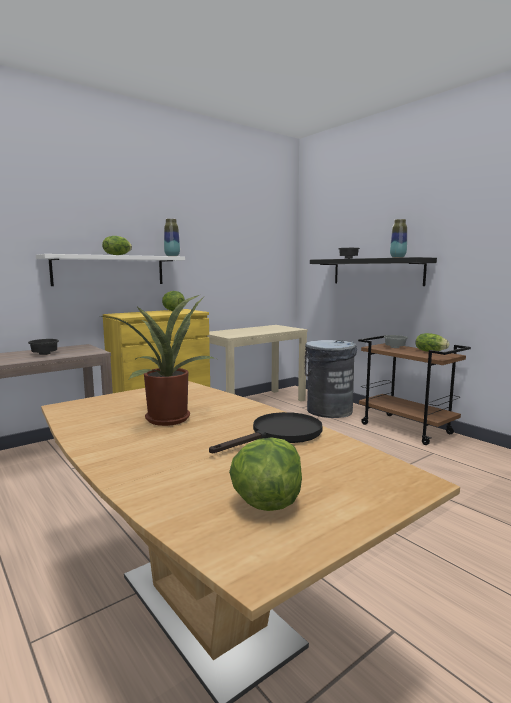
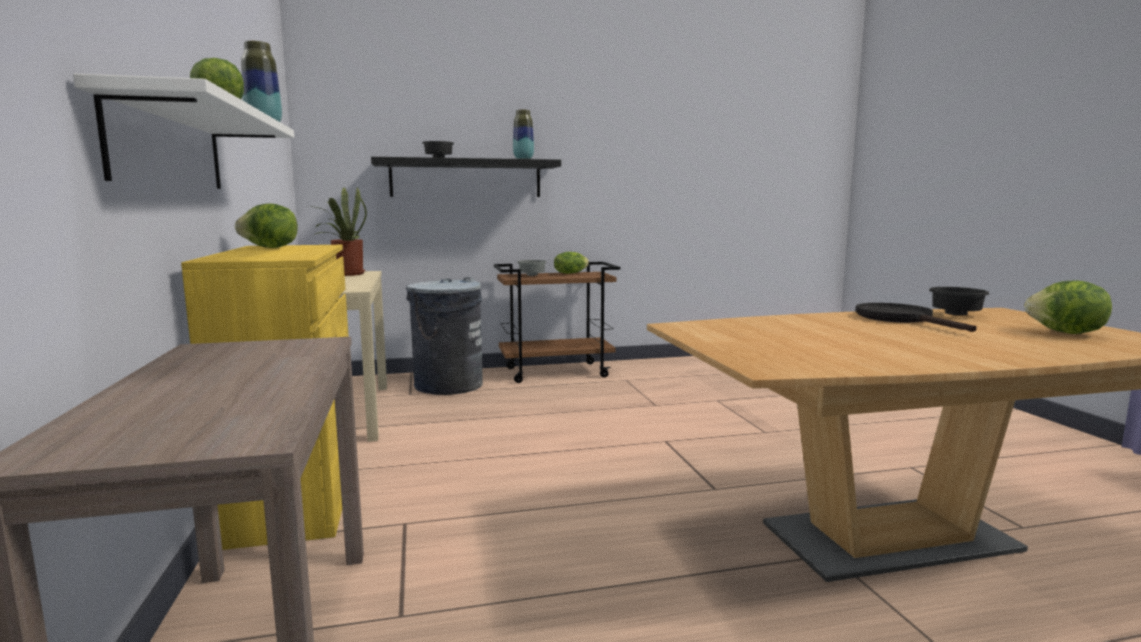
camera: 65 degrees left, 0 degrees up
(43, 354) = (240, 372): black bowl -> black bowl (956, 315)
(166, 417) = (839, 338): potted plant -> potted plant (345, 274)

